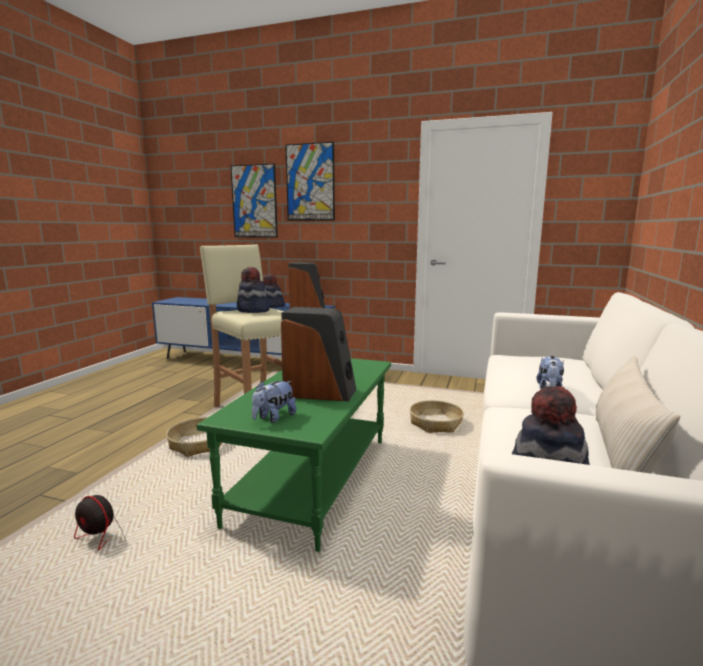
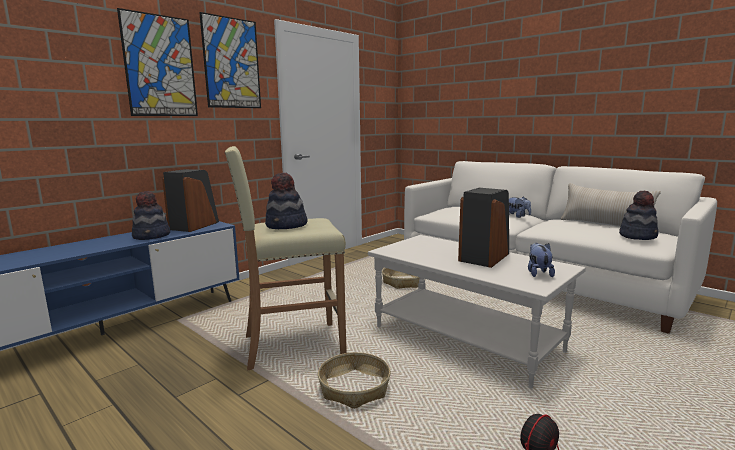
camera: 65 degrees left, 0 degrees up
(254, 201) = (65, 85): picture -> picture (231, 63)
(274, 418) = (538, 273): plush toy -> plush toy turned 150 degrees counterclockwise
(314, 479) = (467, 338): green coffee table -> white coffee table

